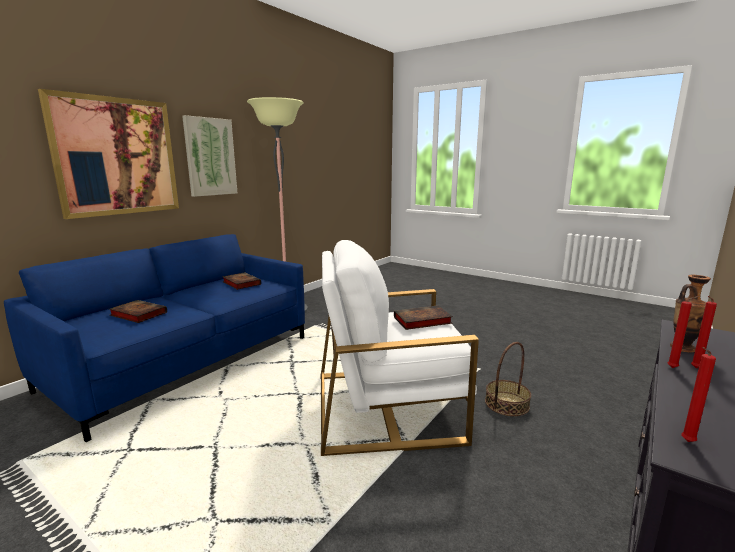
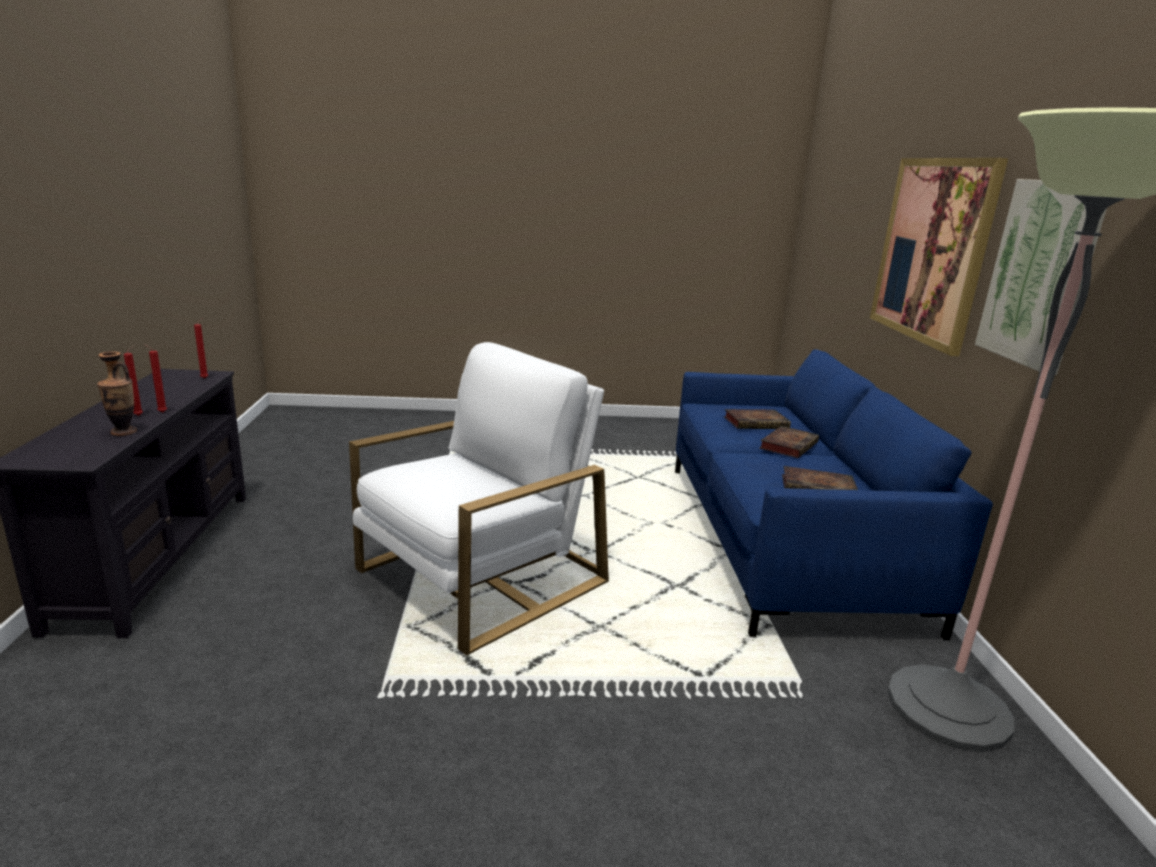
camera: 140 degrees right, 5 degrees up
(421, 321) = (446, 482): book -> book (788, 445)
(507, 404) = (317, 637): basket -> none

